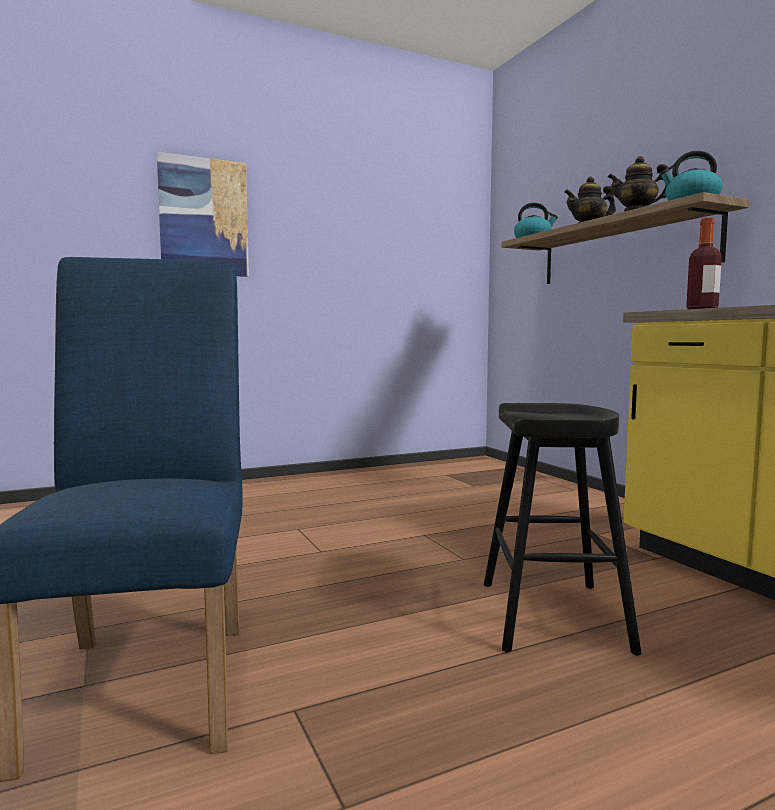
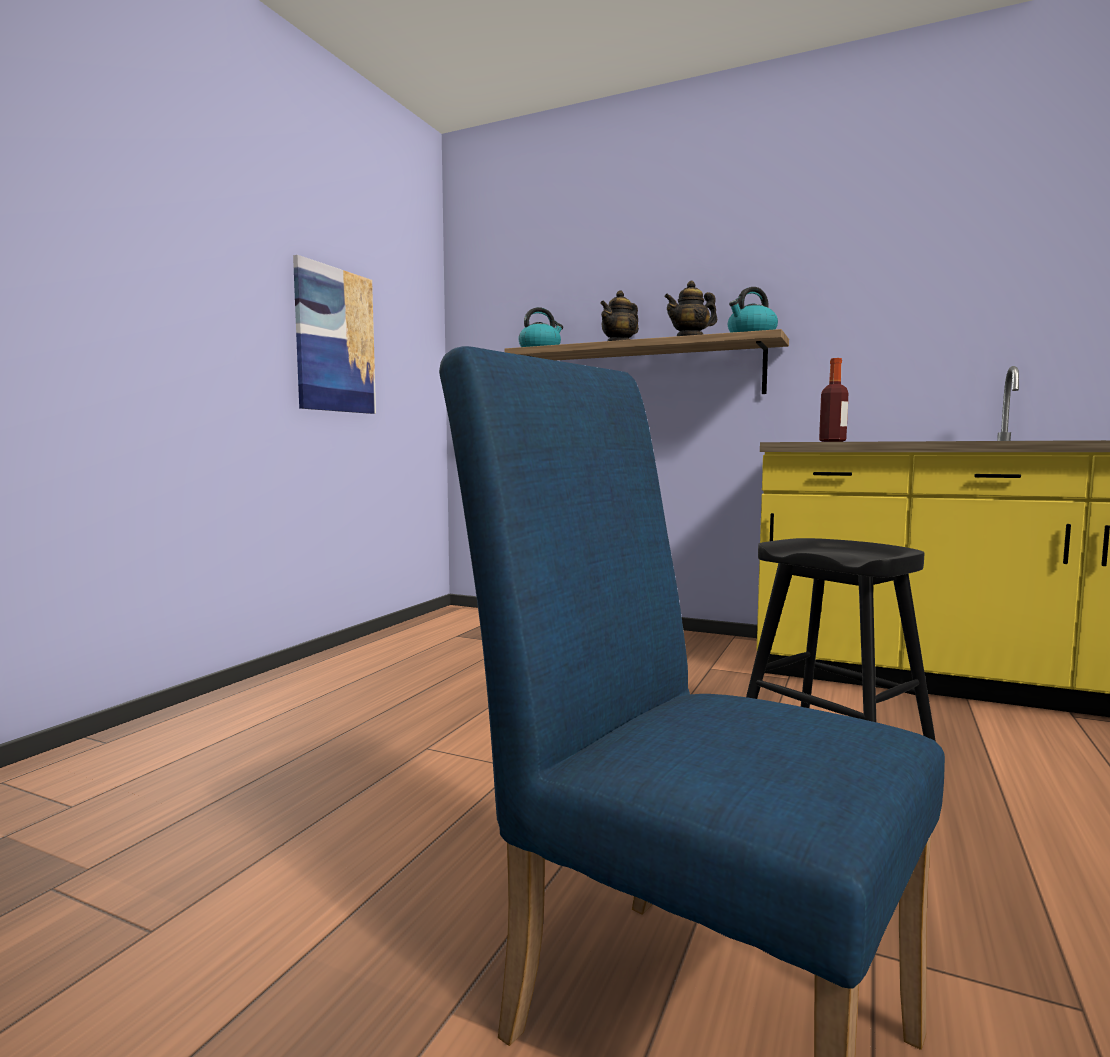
camera: 40 degrees left, 0 degrees up
(204, 217) = (108, 258): picture -> picture (335, 340)

